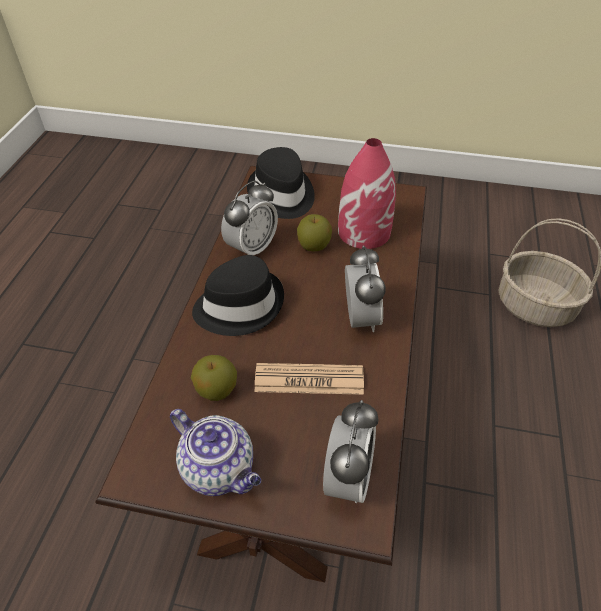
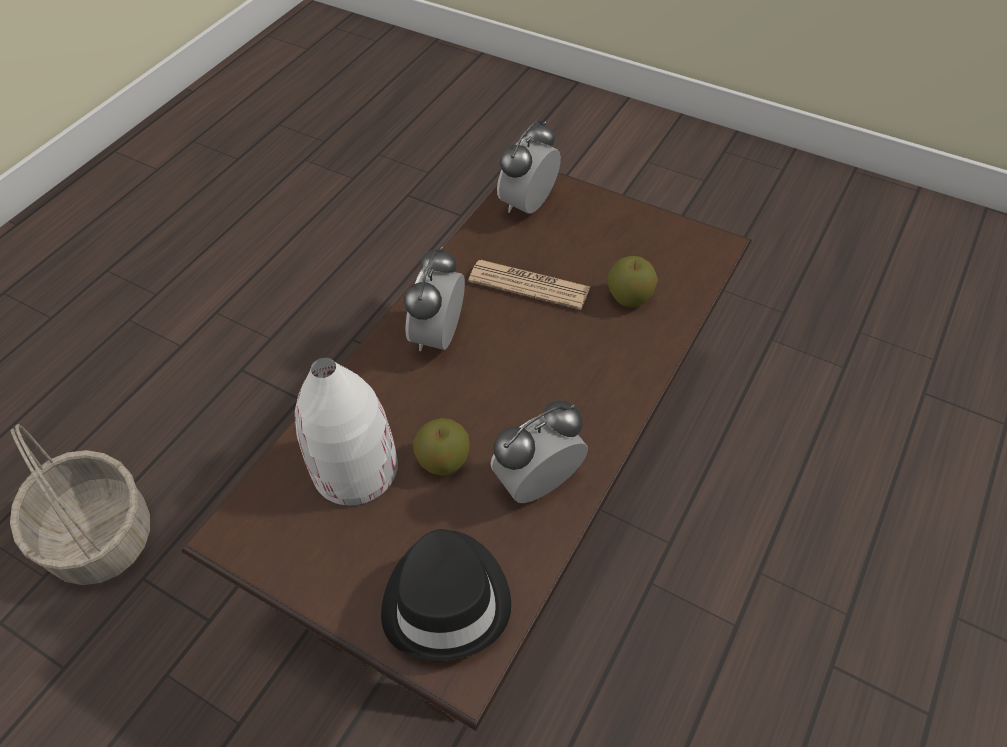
camera: 160 degrees left, 5 degrees up
(220, 469) = (638, 233): teapot -> none
(239, 305) = (582, 390): black hat -> none
(364, 231) = (354, 469): red vase -> white vase

